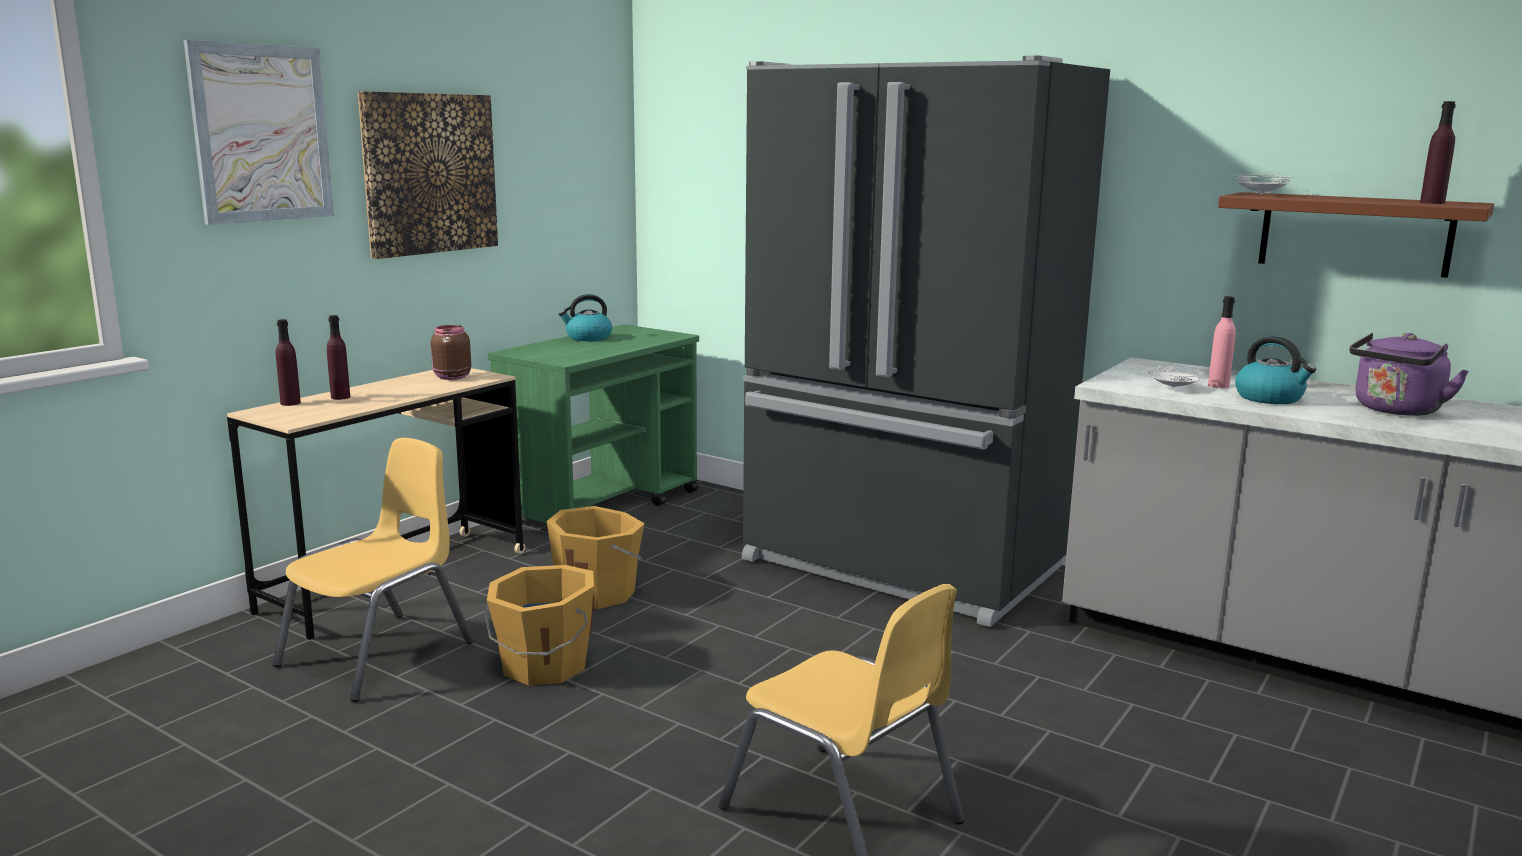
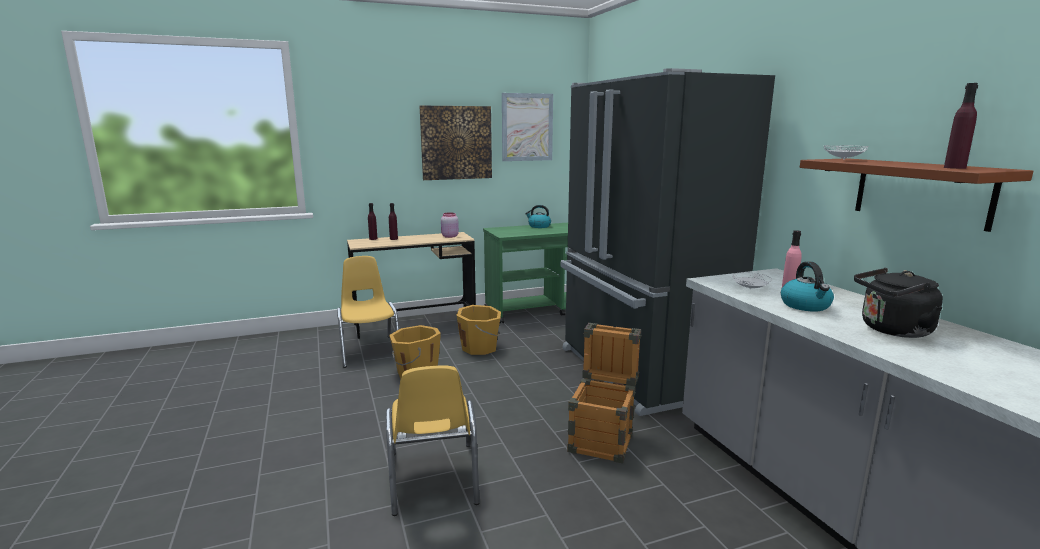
camera: 35 degrees right, 0 degrees up
(261, 133) = (371, 124): picture -> picture (527, 127)
(378, 655) = (369, 350): yellow chair -> yellow chair turned 90 degrees counterclockwise
(451, 377) = (449, 236): brown jar -> pink jar
(986, 672) = (603, 438): none -> crate
(1395, 411) = (892, 330): purple kettle -> black kettle

